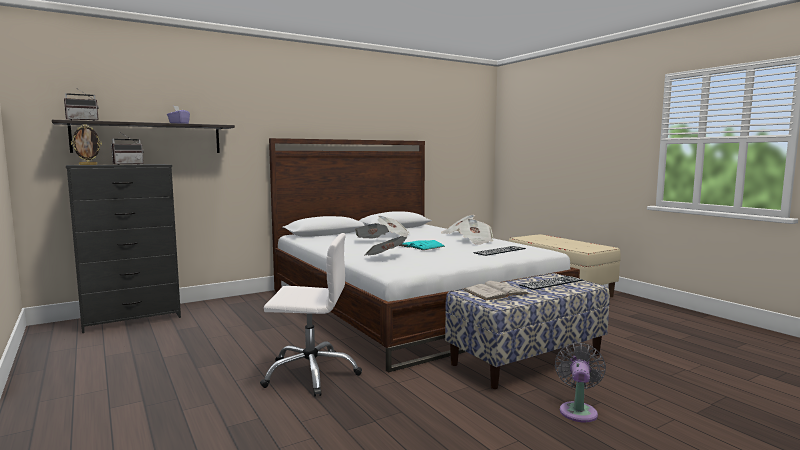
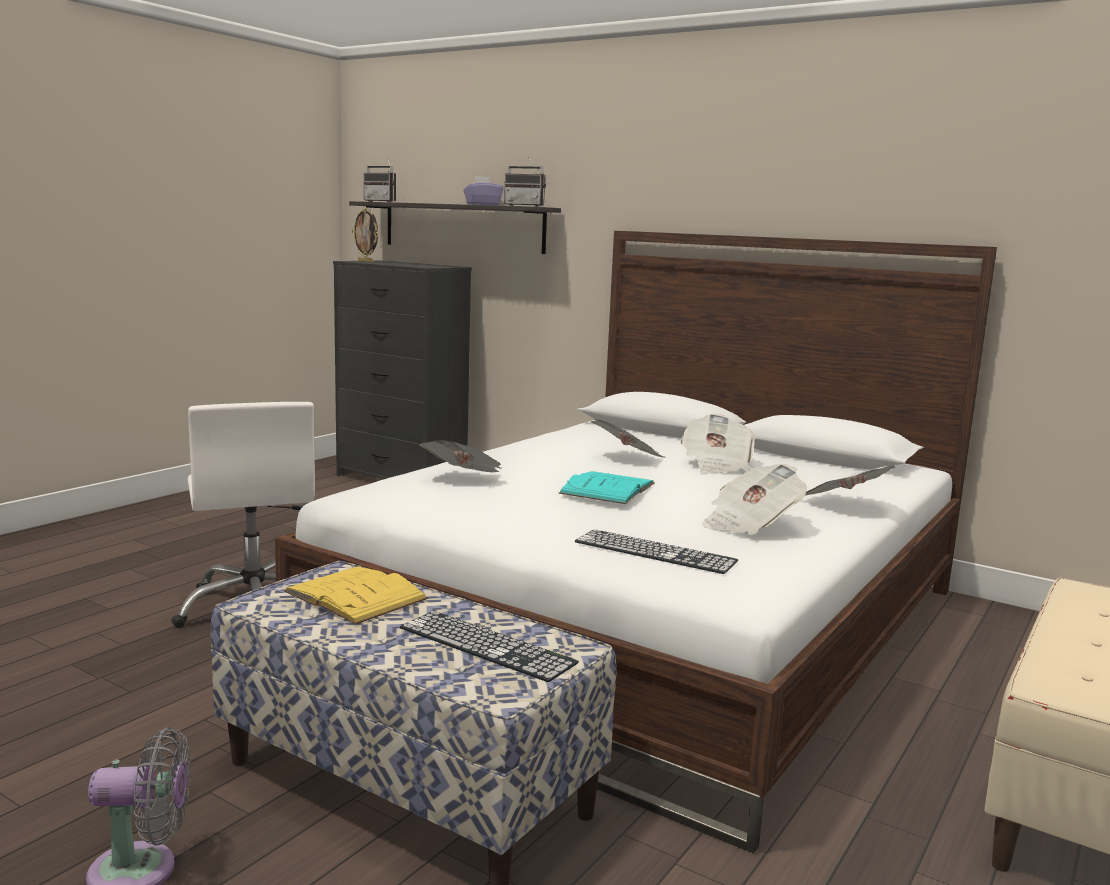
camera: 65 degrees right, 5 degrees up
(127, 164) = (399, 264): radio -> radio (526, 206)
(495, 292) = (355, 595): white book -> yellow book

